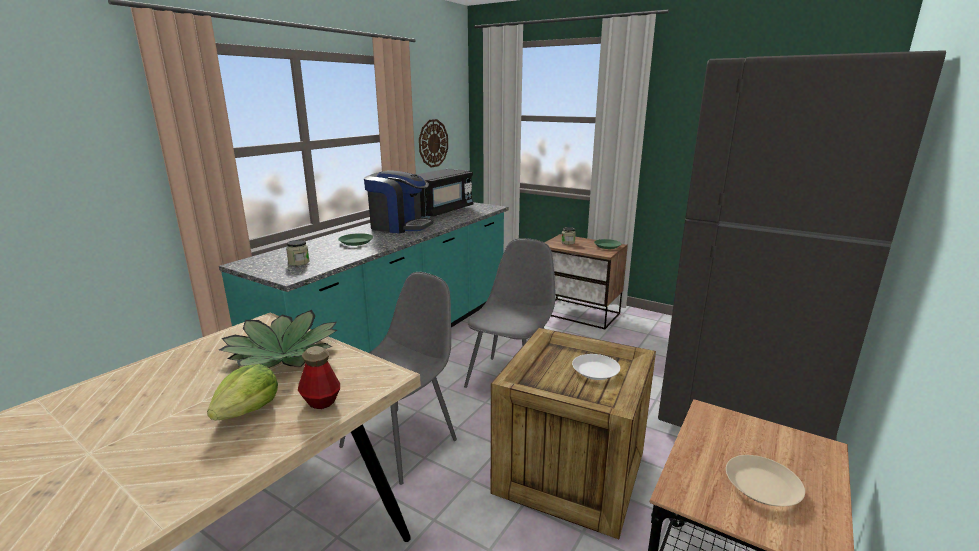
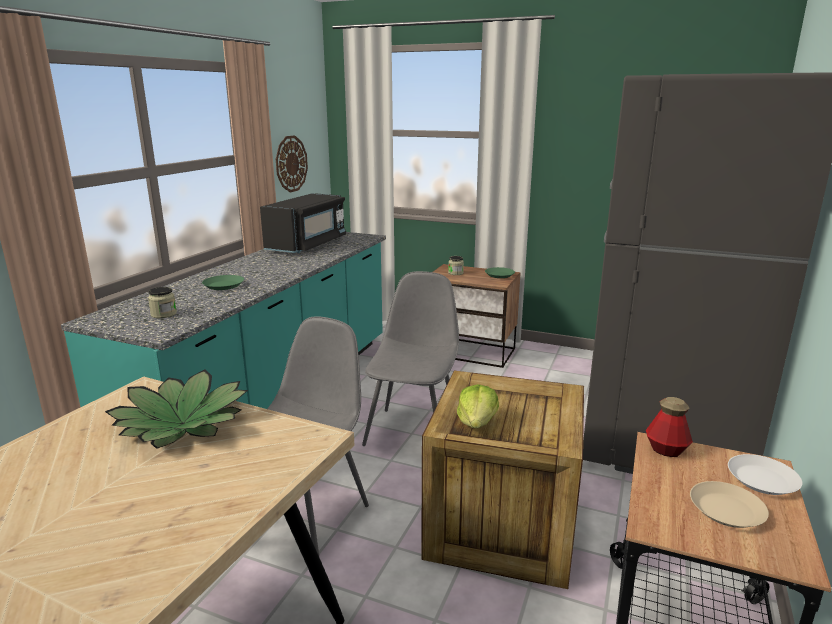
camera: 10 degrees left, 0 degrees up
(248, 410) = (168, 492): lettuce -> lettuce (477, 422)
(321, 401) = (252, 473): bottle -> bottle (666, 450)
(399, 226) = (268, 264): coffee machine -> none
(595, 370) = (527, 412): white plate -> white plate (761, 479)

